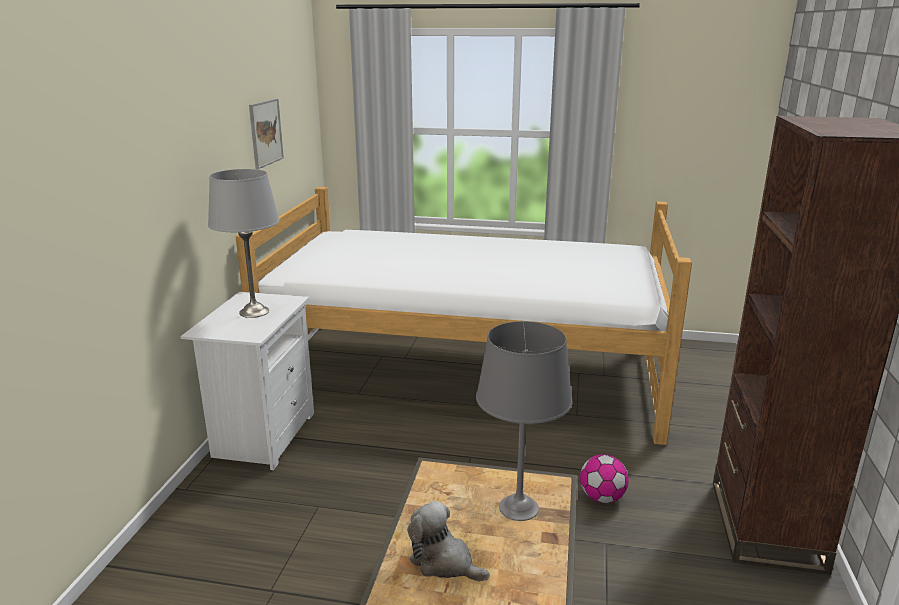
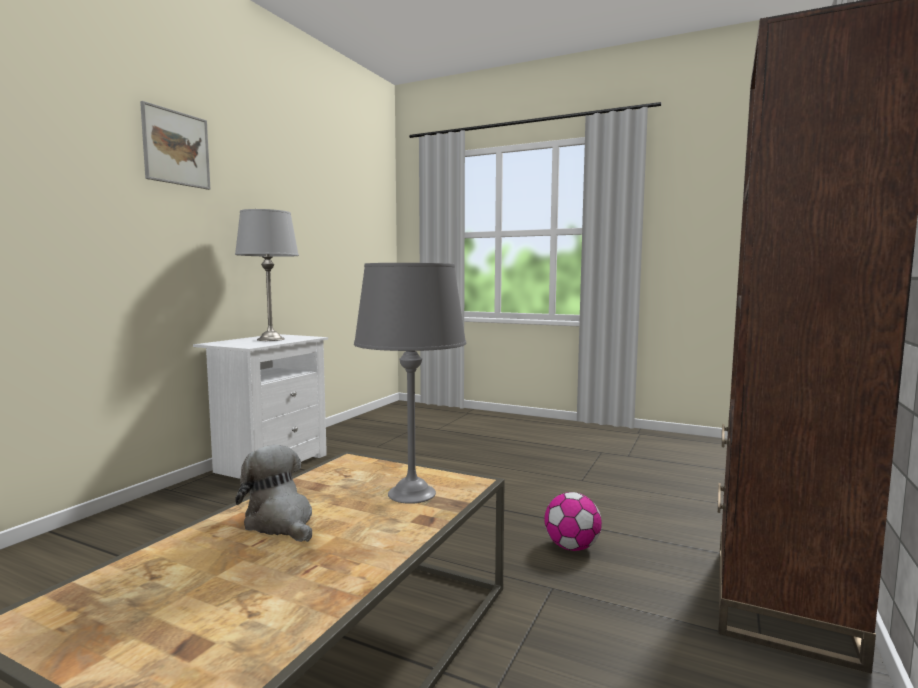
camera: 15 degrees right, 15 degrees down
(265, 133) = (328, 215): picture -> picture (176, 148)
(467, 372) = (488, 442): bed -> none

